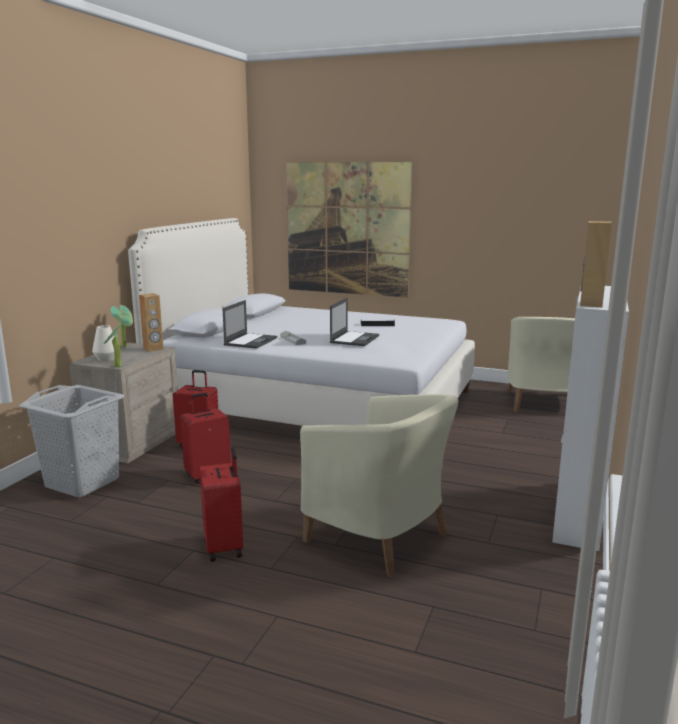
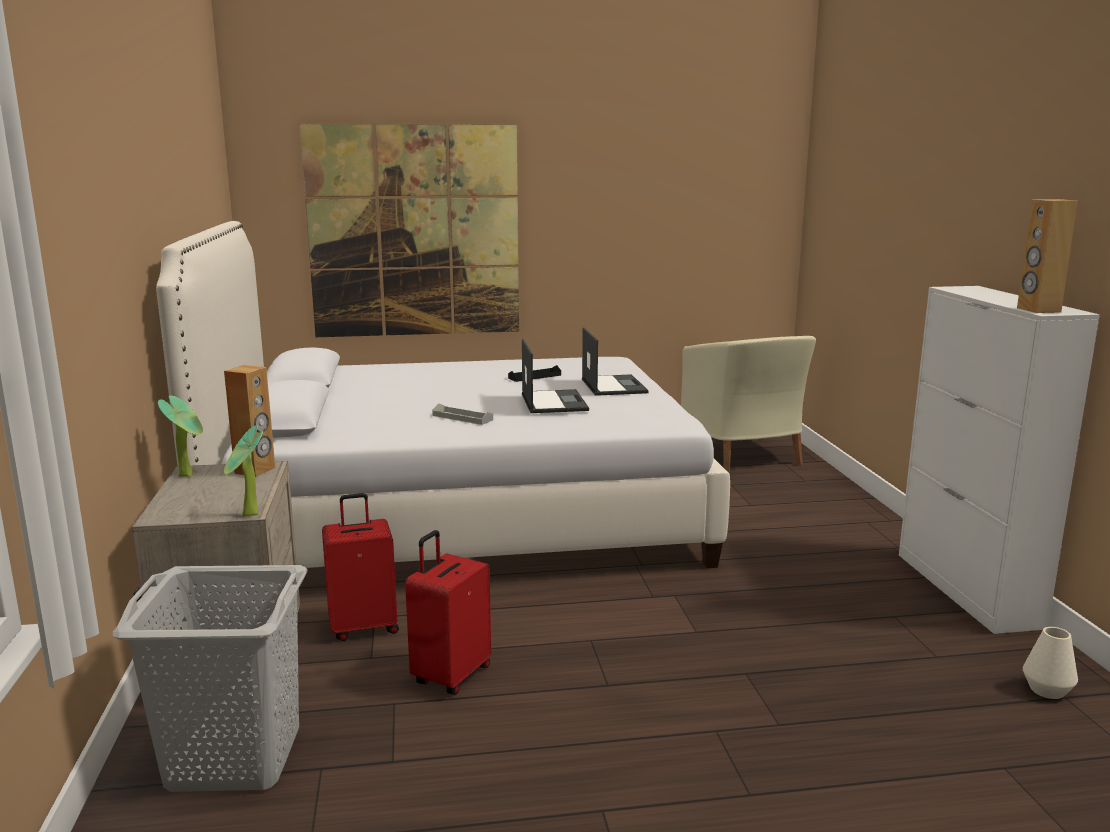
camera: 30 degrees left, 0 degrees up
(106, 359) = (198, 505): white vase -> white vase (1047, 690)
(225, 547) = (641, 786): red suitcase -> none
(251, 341) = (398, 429): laptop -> laptop (613, 386)
(380, 538) = (817, 694): beige armchair -> none

